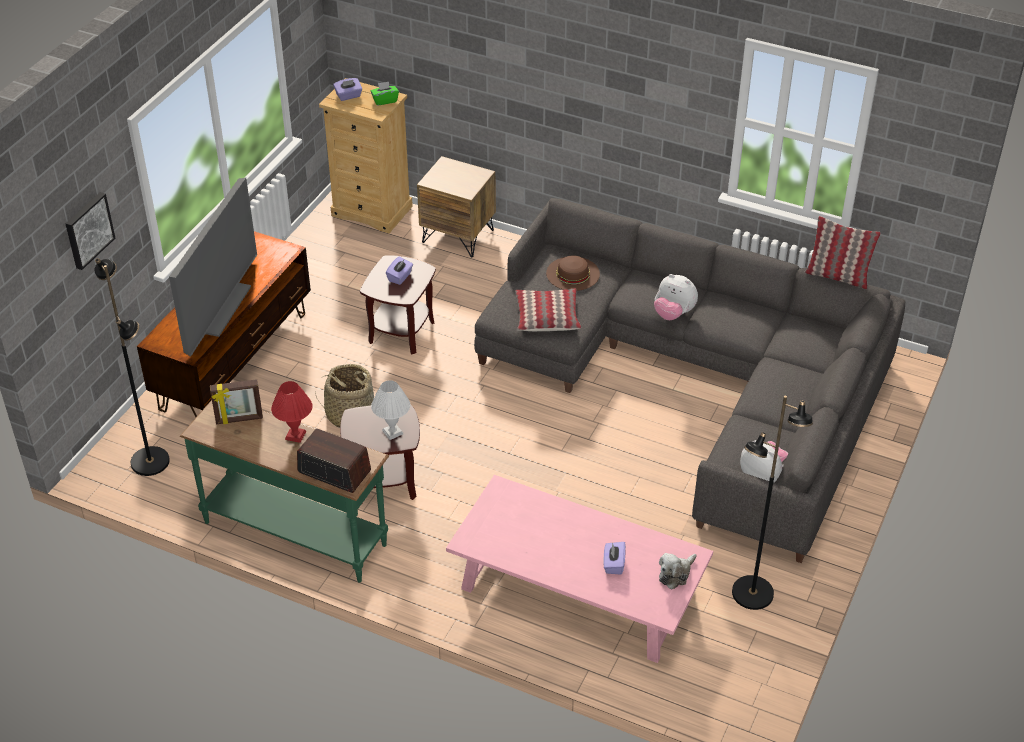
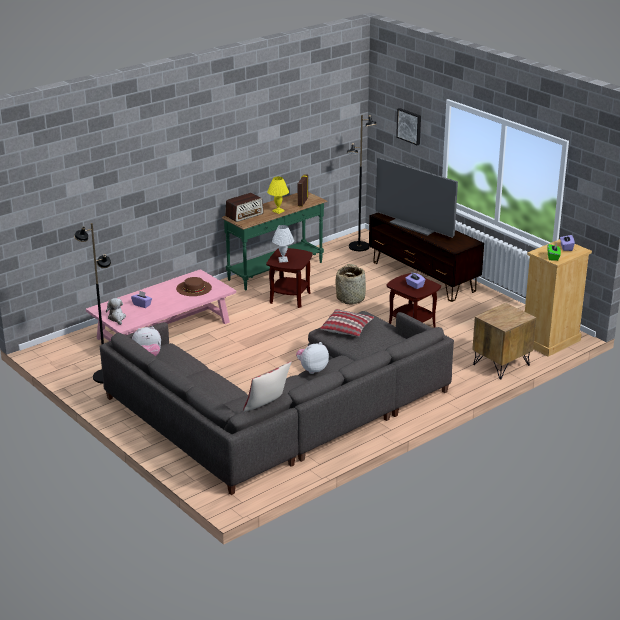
camera: 115 degrees right, 15 degrees down
(296, 435) = (278, 211): red table lamp -> yellow table lamp
(572, 273) = (381, 345): brown hat -> brown hat (194, 288)

